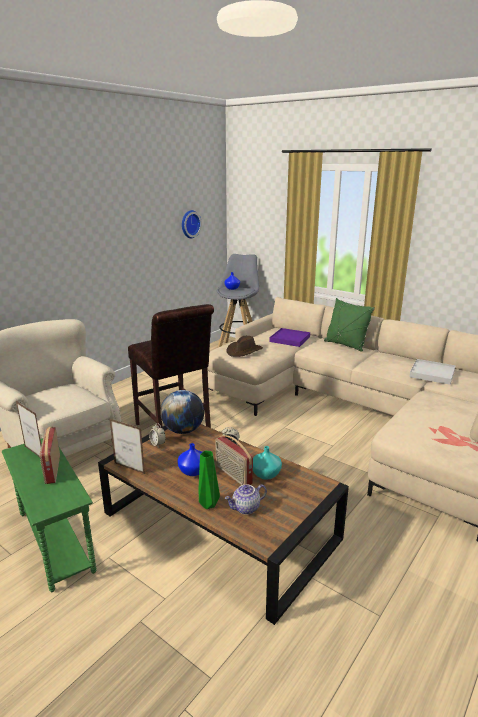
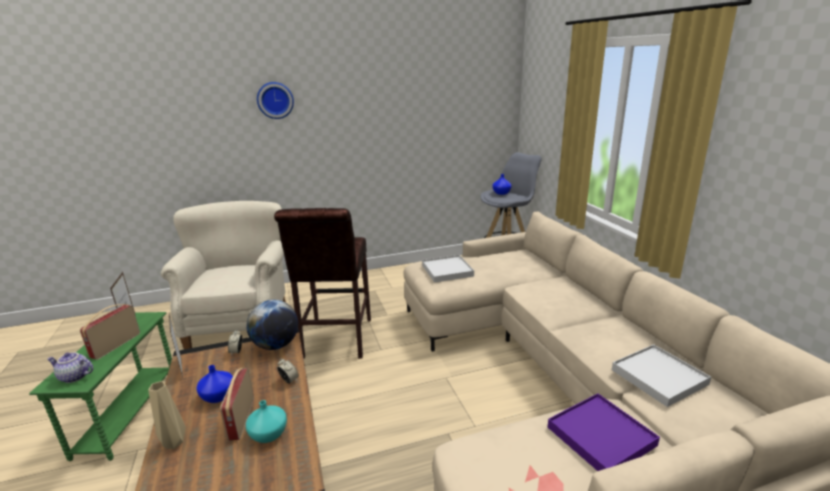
camera: 35 degrees right, 0 degrees up
(189, 224) = (459, 114): wall clock -> wall clock (275, 100)
(207, 504) = (174, 442): green vase -> beige vase
(244, 351) = (447, 270): brown hat -> white tray
(246, 509) = (192, 468): teapot -> teapot (74, 377)
(290, 339) = (520, 268): purple tray -> purple tray (601, 436)
(345, 345) = (581, 293): green pillow -> none

